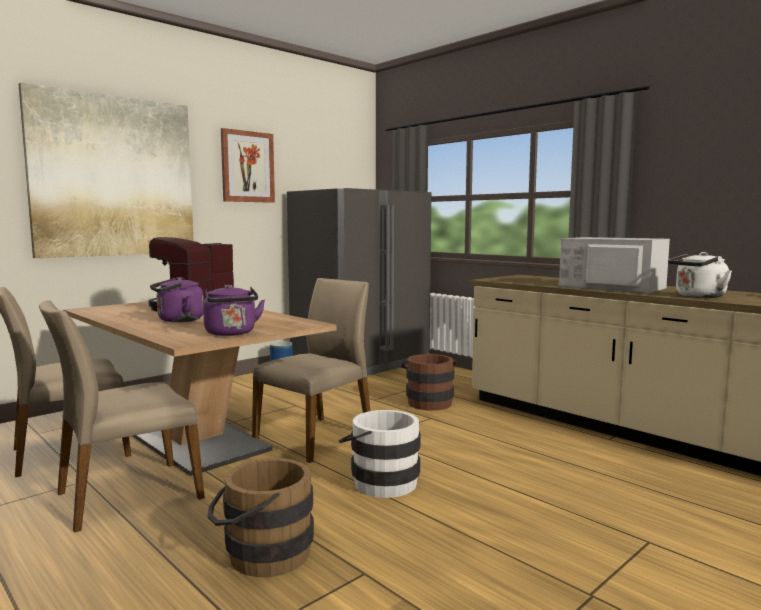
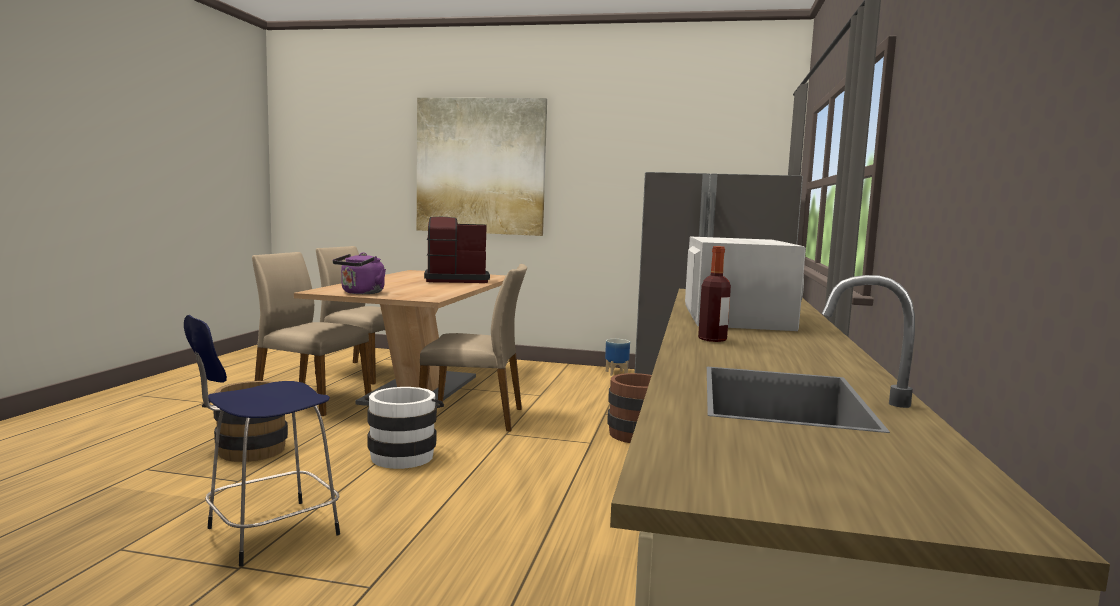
camera: 55 degrees right, 0 degrees up
(178, 320) = (398, 283): purple kettle -> none
(247, 167) = (610, 152): picture -> none
(521, 571) = (268, 533): none -> blue stool
(698, 296) = (712, 339): white kettle -> bottle

